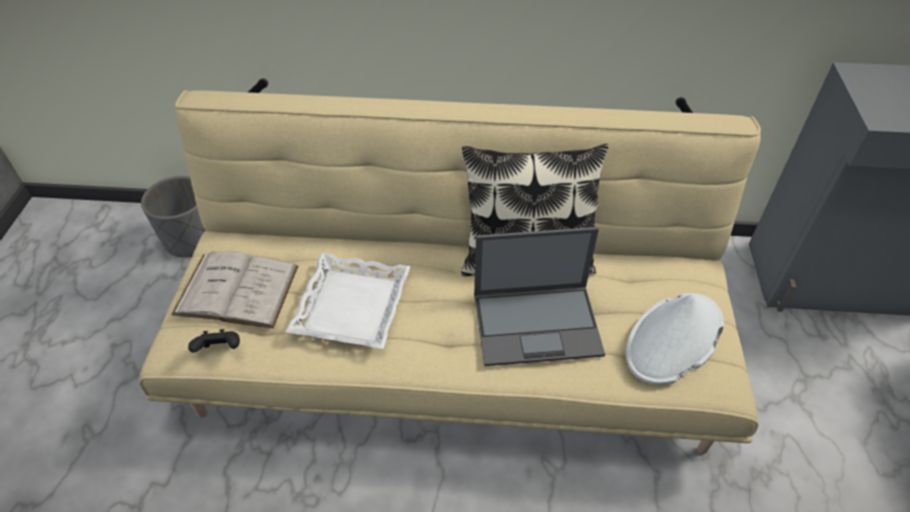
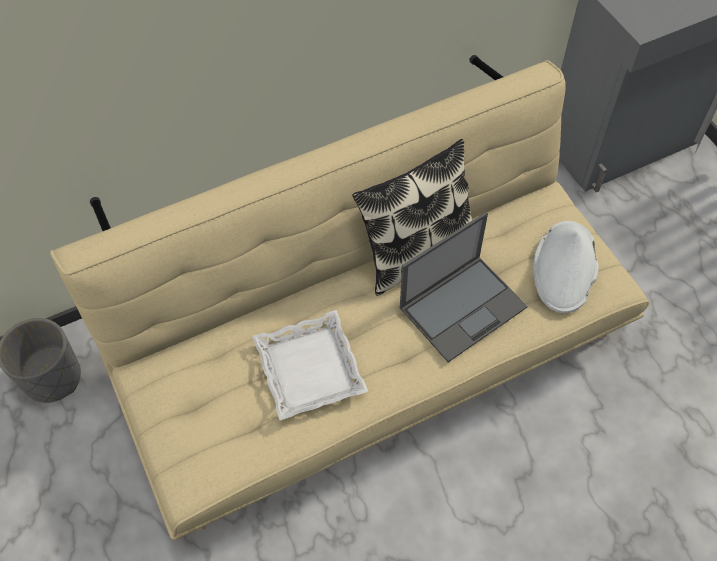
camera: 30 degrees left, 10 degrees up
(220, 349) = (230, 464): black game controller -> none
(237, 290) = (200, 406): white book -> none

